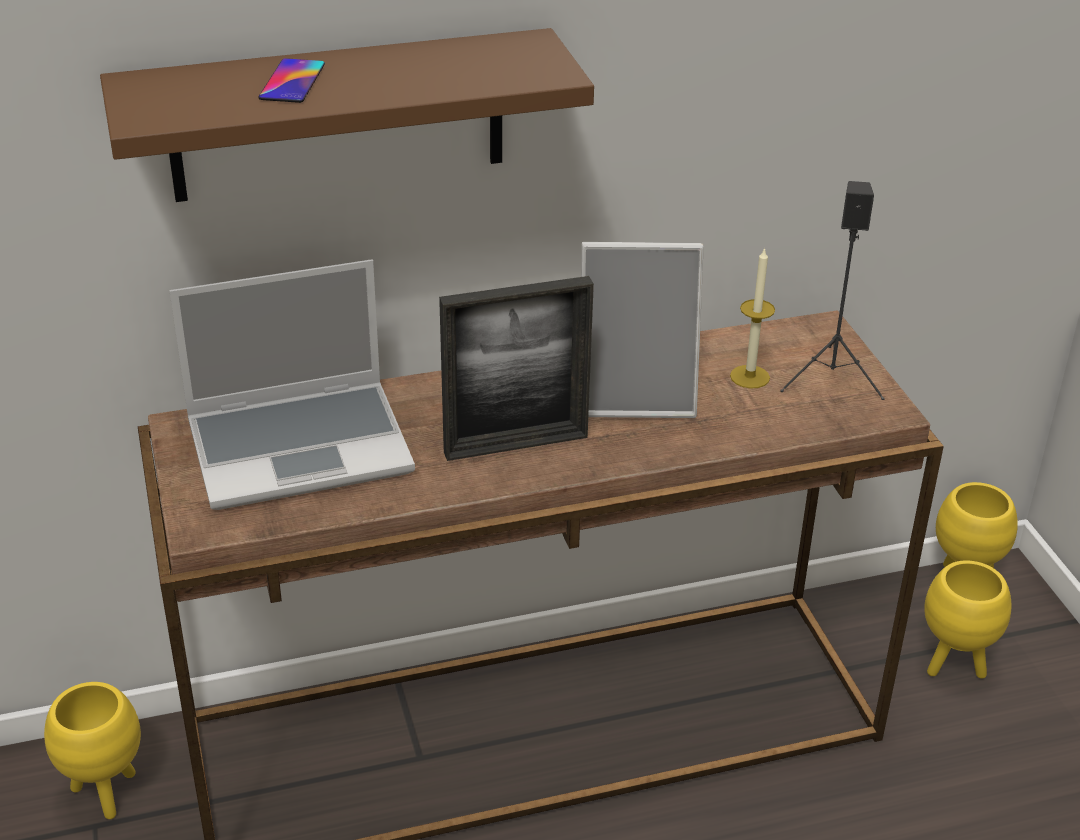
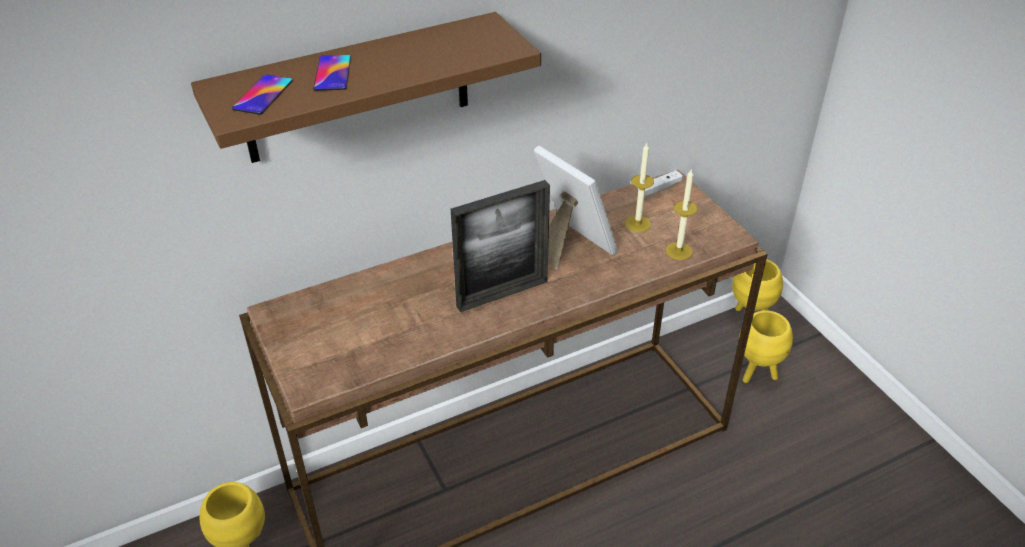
camera: 10 degrees left, 5 degrees up
(189, 98) = (263, 95): none -> phone
(302, 446) = (359, 315): laptop -> none
(636, 394) = (569, 246): picture frame -> picture frame turned 120 degrees counterclockwise
(798, 333) = (659, 188): none -> white game controller
(800, 421) = (679, 251): none -> candle
(832, 378) = (689, 218): black speaker -> none

